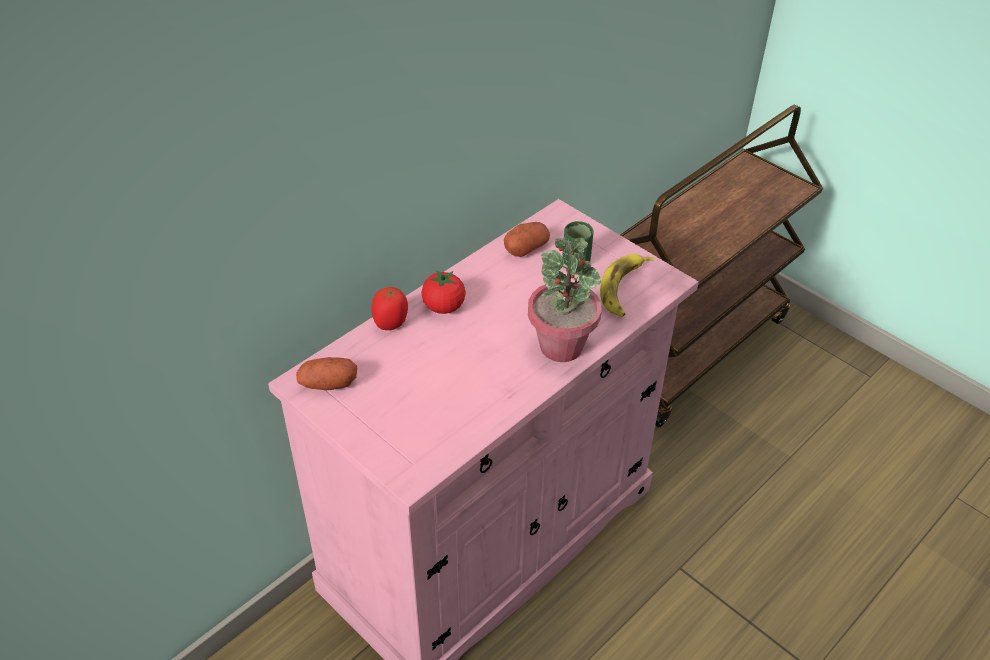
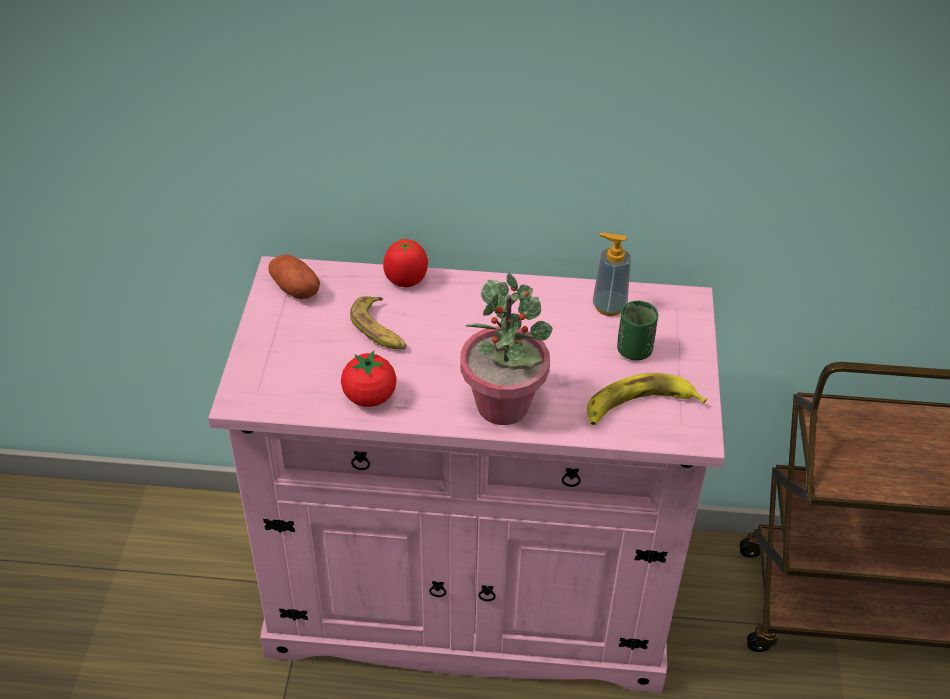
camera: 50 degrees right, 0 degrees up
(425, 364) = (380, 330): none -> banana
(444, 307) = (463, 300): tomato -> tomato (369, 397)
(526, 248) = (609, 306): potato -> soap dispenser

